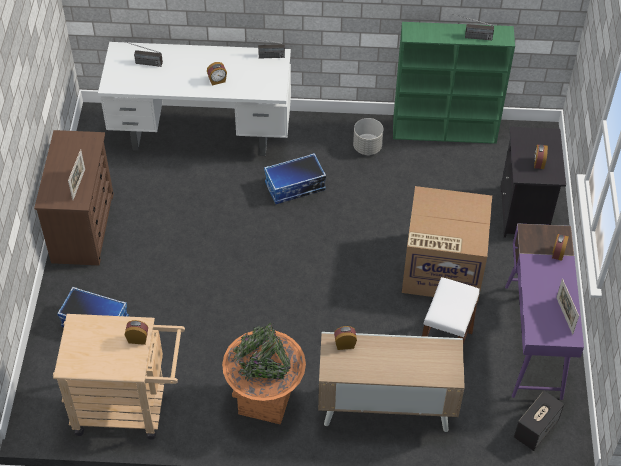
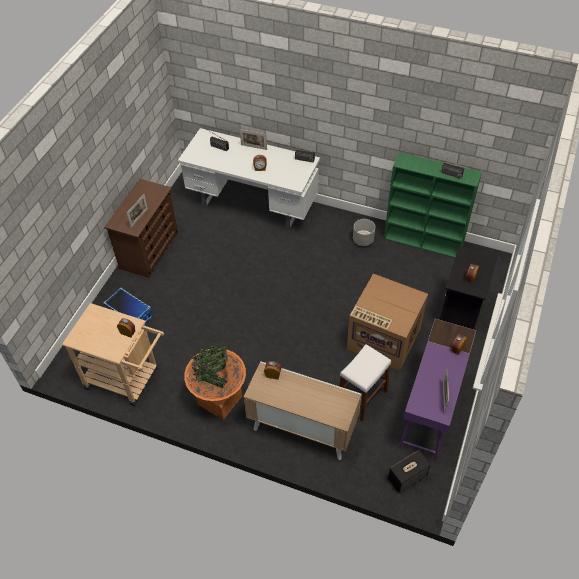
camera: 20 degrees right, 0 degrees up
(196, 53) = (254, 147): none -> picture frame
(295, 187) = (301, 256): storage box -> none

